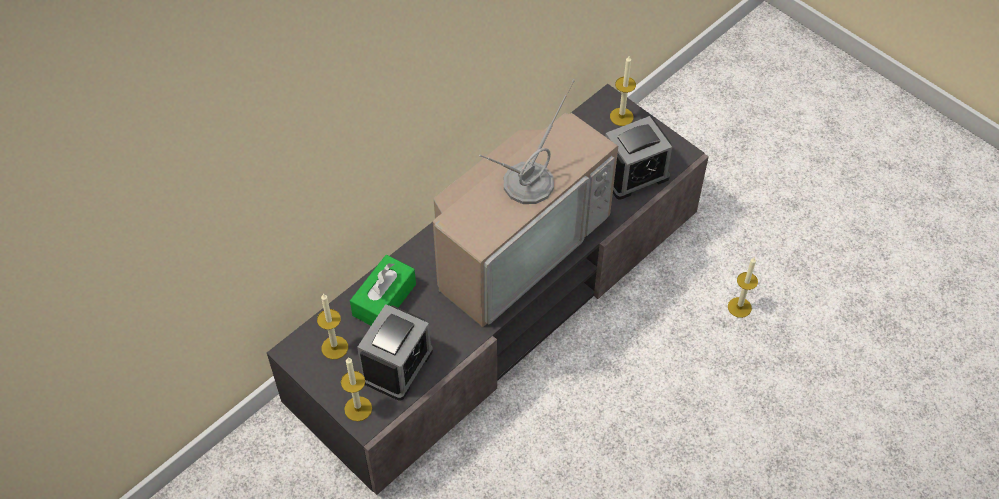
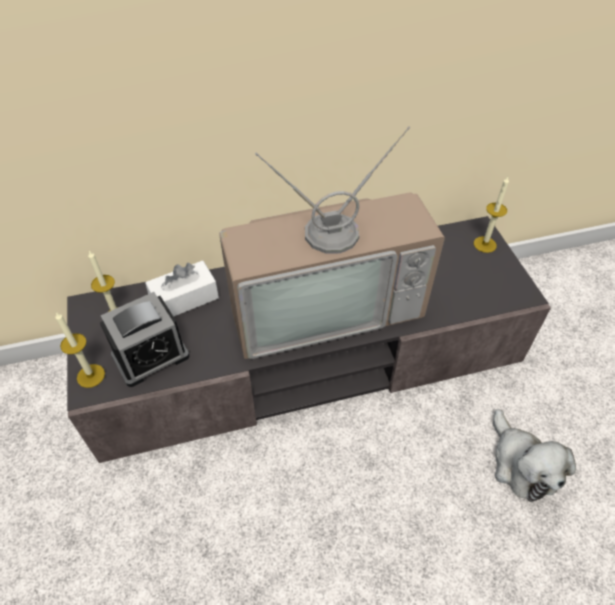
camera: 30 degrees right, 5 degrees down
(384, 299) = (184, 299): green tissue box -> white tissue box
(633, 174) = (468, 293): alarm clock -> none
(739, 307) = (521, 464): candle -> plush toy

